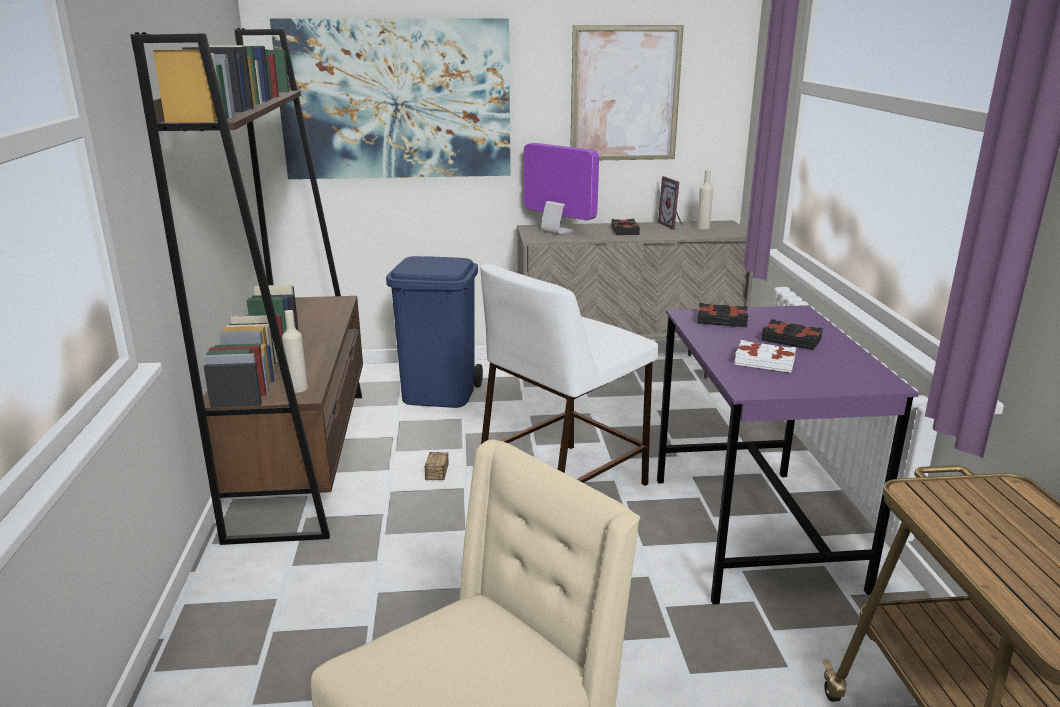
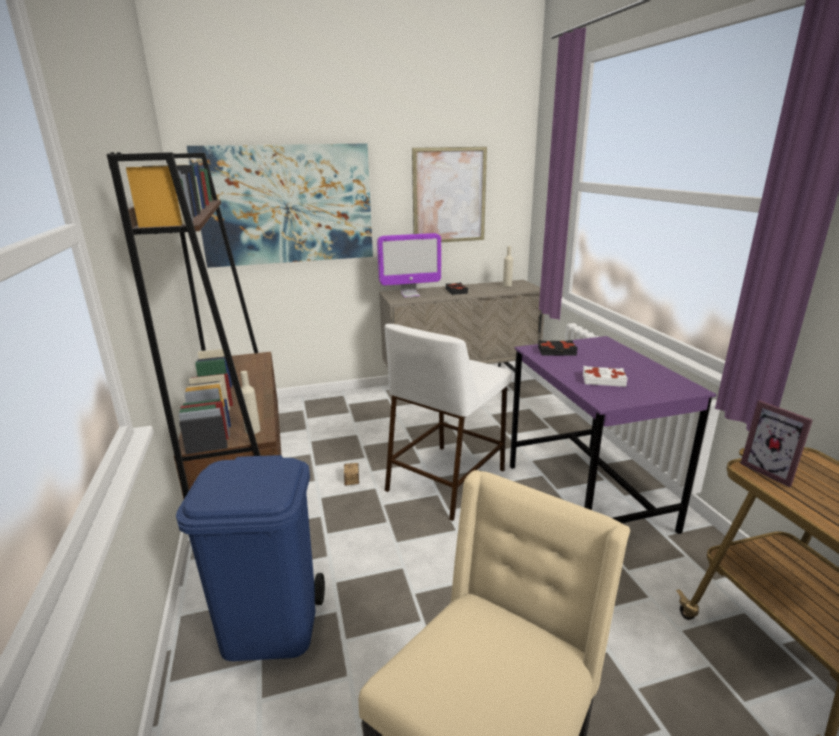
camera: 10 degrees left, 0 degrees up
(440, 394) = (335, 418): blue trash can -> blue trash can (272, 627)
(557, 232) = (410, 295): monitor -> monitor turned 135 degrees clockwise
(673, 225) = (486, 285): picture frame -> picture frame (771, 471)
(791, 340) = (611, 362): black book -> none

